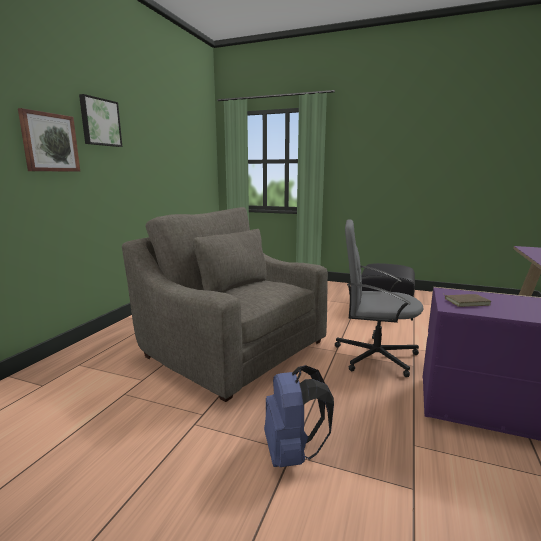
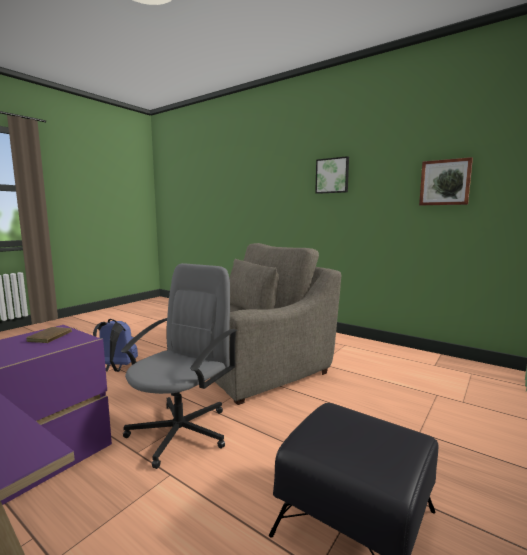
camera: 105 degrees right, 5 degrees down
(49, 142) = (293, 195): picture -> picture (445, 182)

